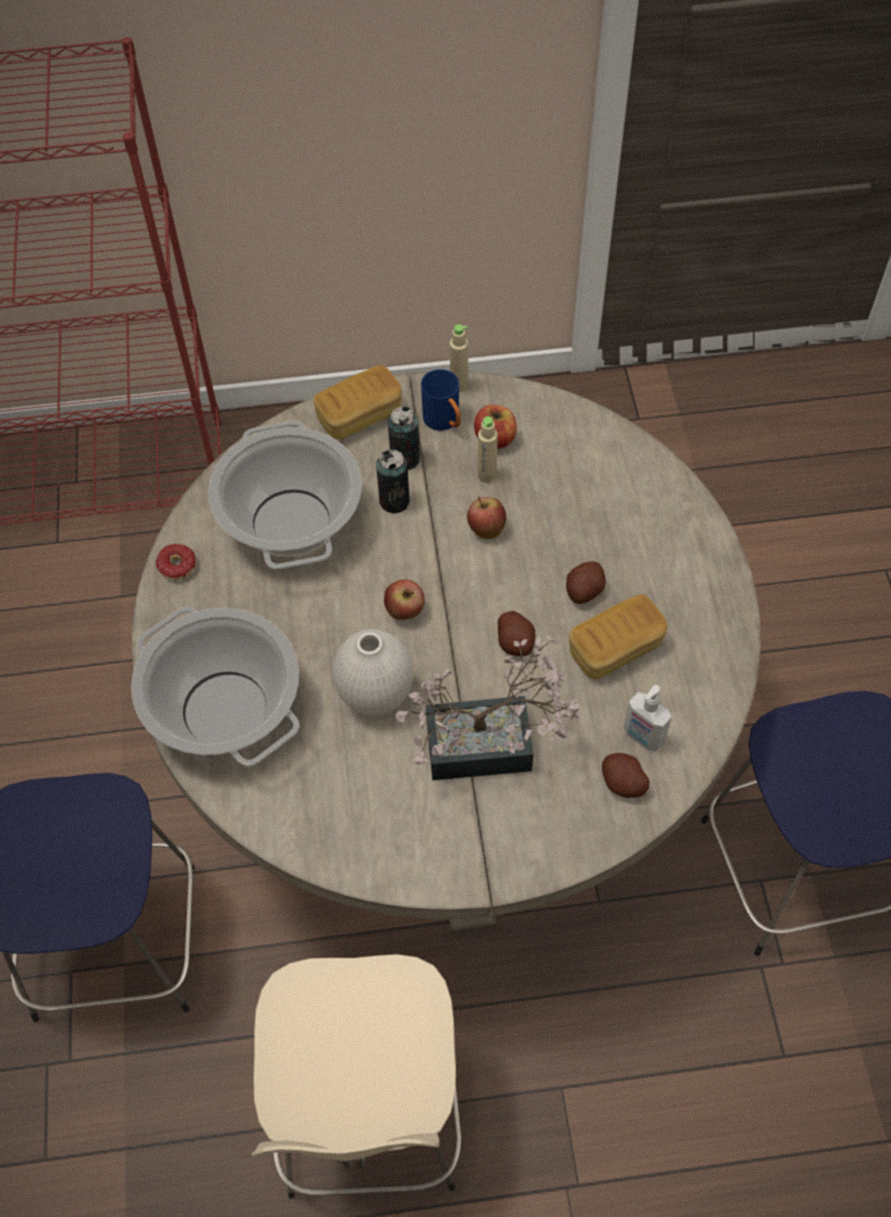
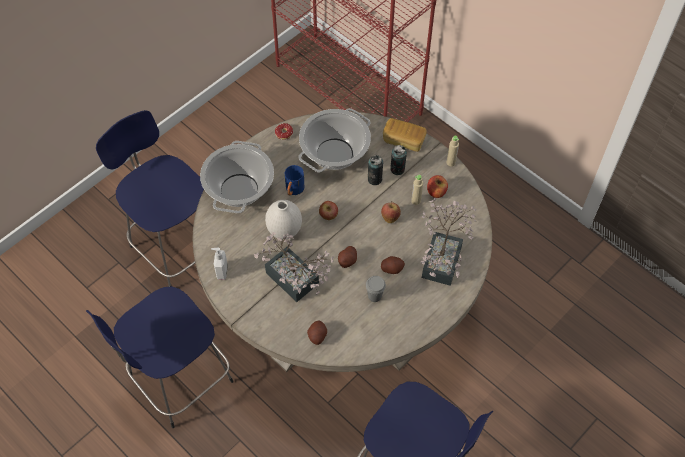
camera: 50 degrees right, 0 degrees up
(370, 1117) = (178, 380): beige stool -> blue stool
(445, 422) = (428, 170): blue mug -> blue mug (293, 191)
(615, 648) = (374, 296): bread -> grey cup
(622, 509) = (443, 257): none -> potted plant
(642, 736) = (343, 330): soap dispenser -> soap dispenser (221, 272)

